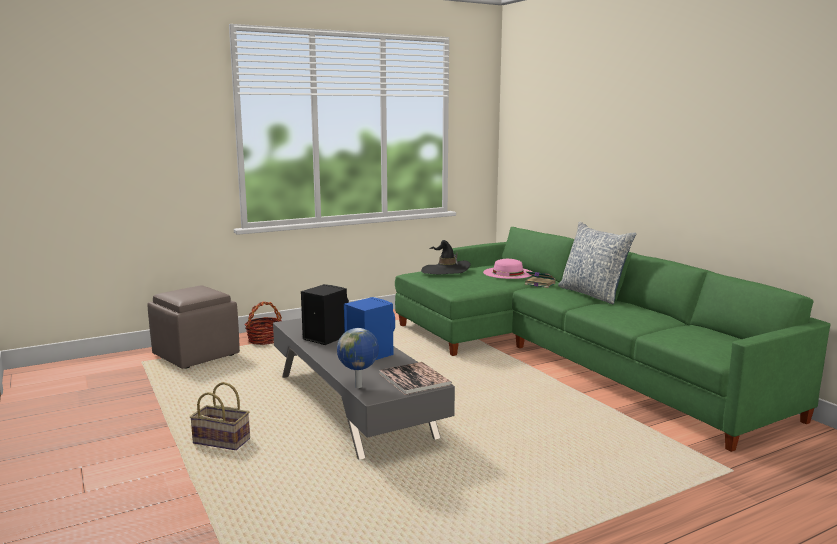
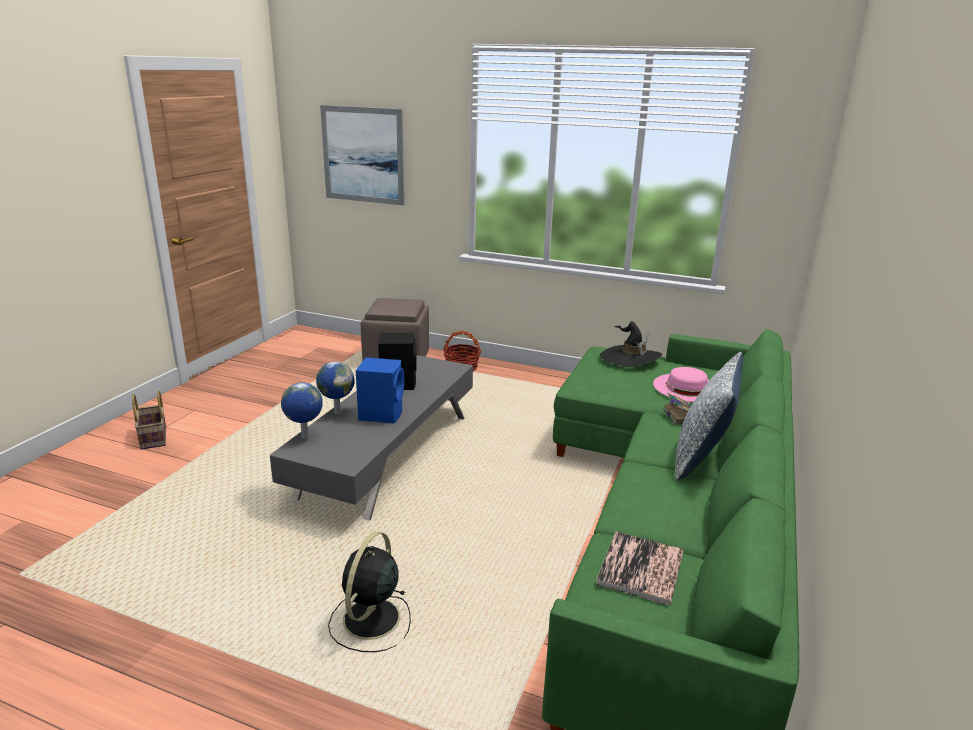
camera: 50 degrees right, 10 degrees up
(103, 139) = (363, 155): none -> picture
(223, 441) = (271, 435): basket -> basket (154, 438)
(335, 367) = (337, 412): none -> globe
(414, 379) = (347, 453): book -> book (640, 568)
(569, 473) = (370, 620): none -> black fan

